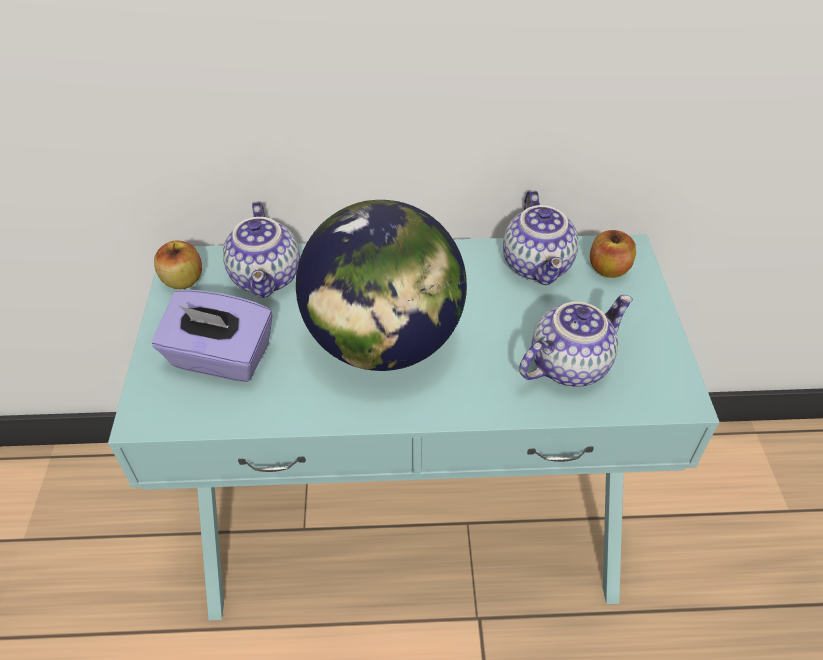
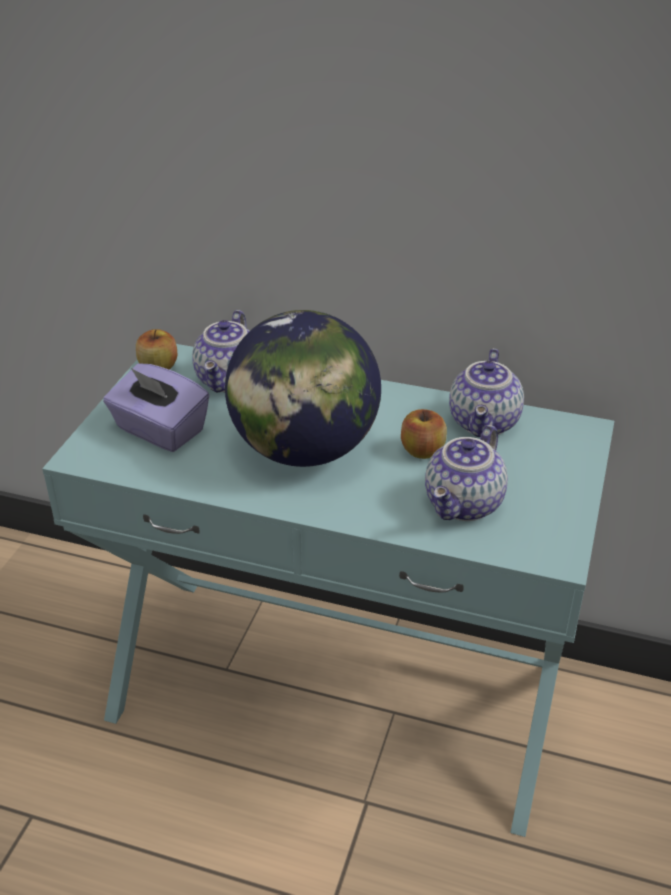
camera: 20 degrees right, 10 degrees down
(568, 363) = (465, 505): teapot -> teapot turned 135 degrees clockwise
(608, 269) = (554, 441): apple -> apple (422, 451)

